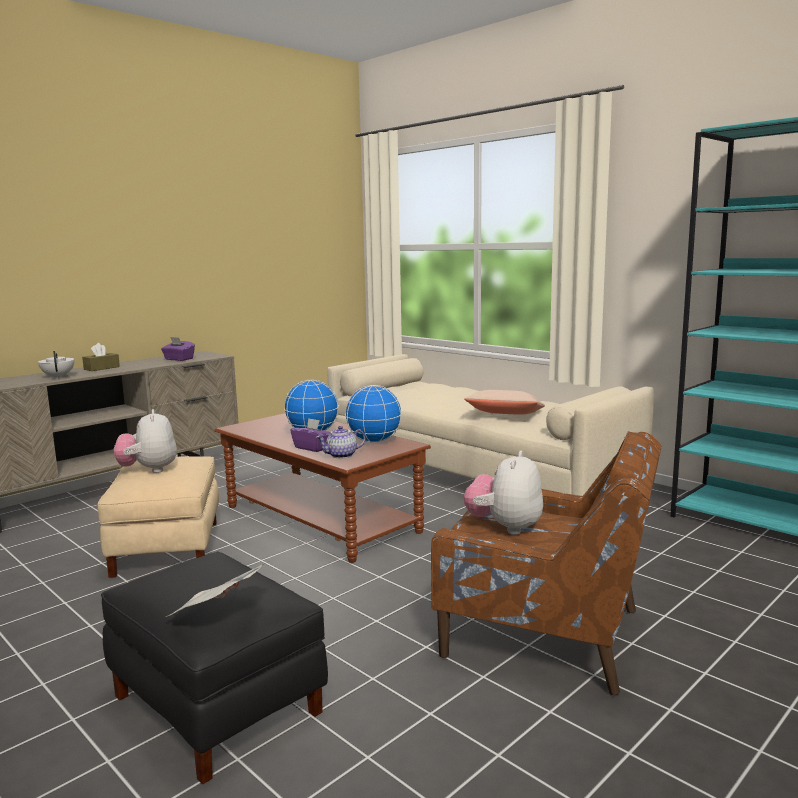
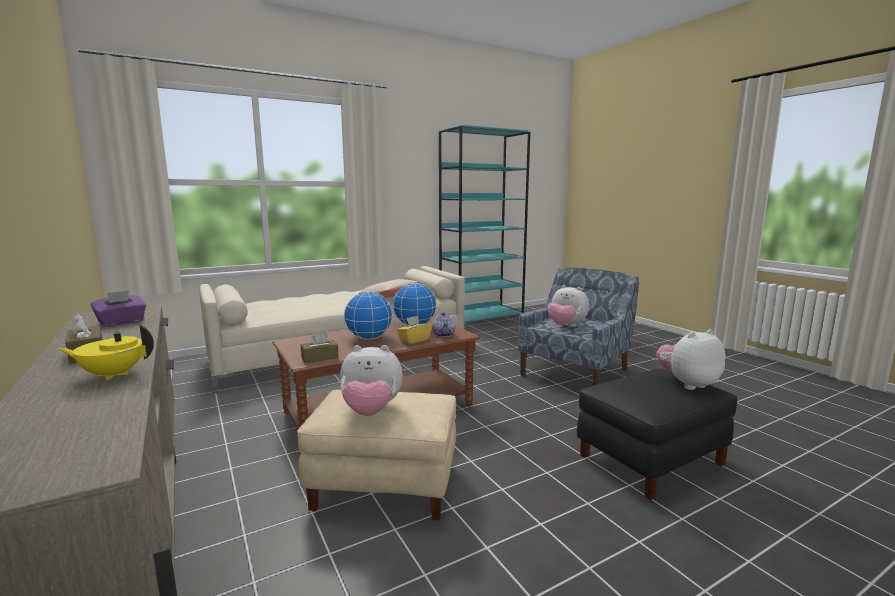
camera: 75 degrees left, 0 degrees up
(58, 377) = (113, 374): white teapot -> yellow teapot
(219, 615) = (687, 384): newspaper -> plush toy
(244, 429) = (320, 358): none -> brown tissue box
(312, 448) = (414, 340): purple tissue box -> yellow tissue box
(546, 635) = (575, 372): brown armchair -> blue armchair

